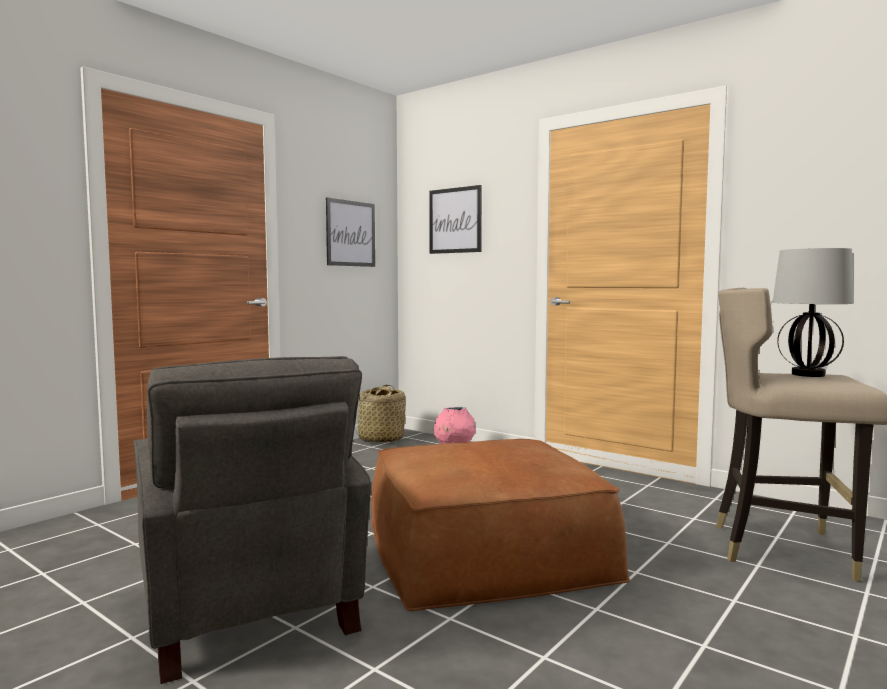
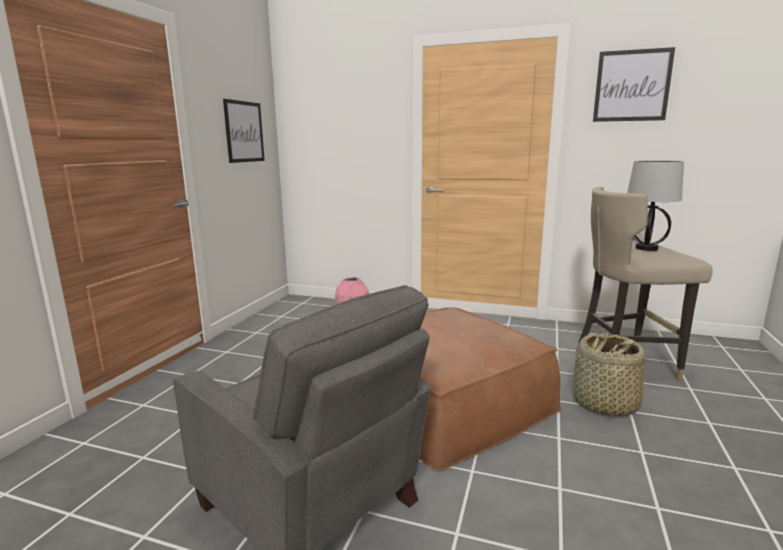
camera: 20 degrees left, 10 degrees up
(380, 440) = (283, 308): basket -> basket (604, 404)
(455, 220) = (335, 120): picture -> picture (632, 86)

